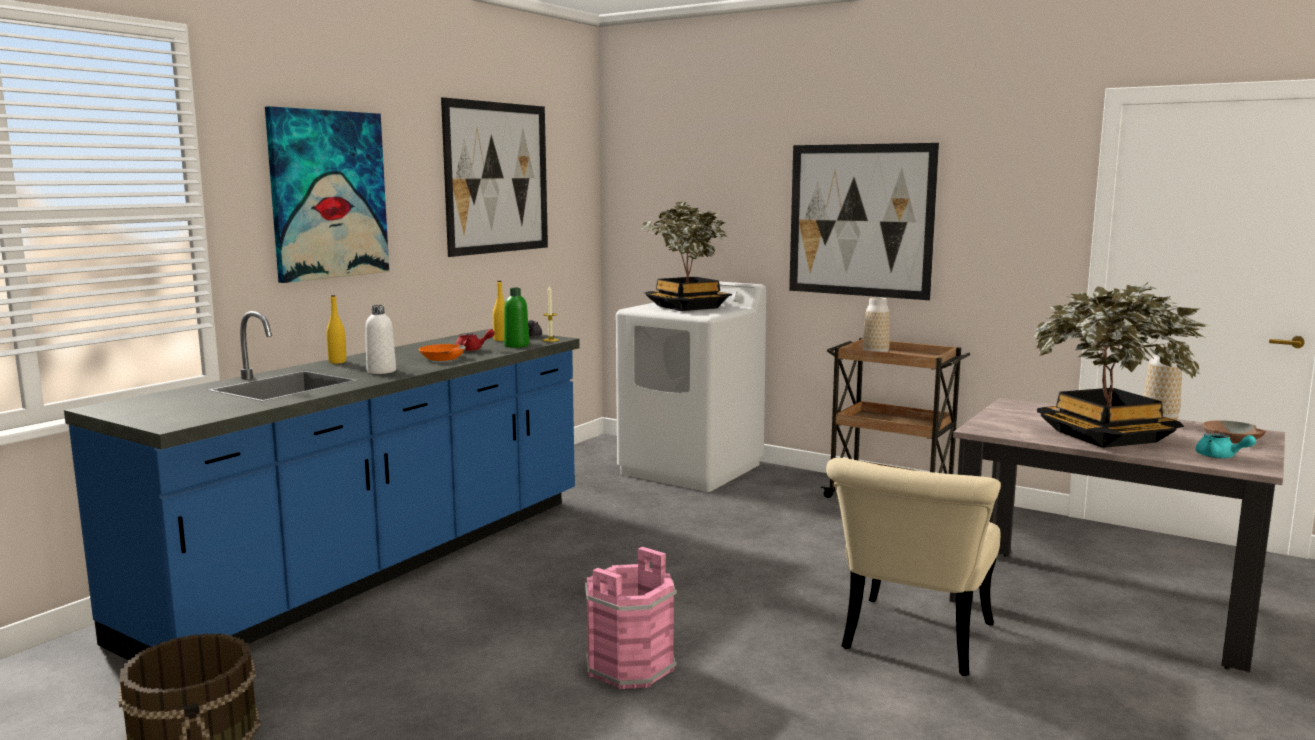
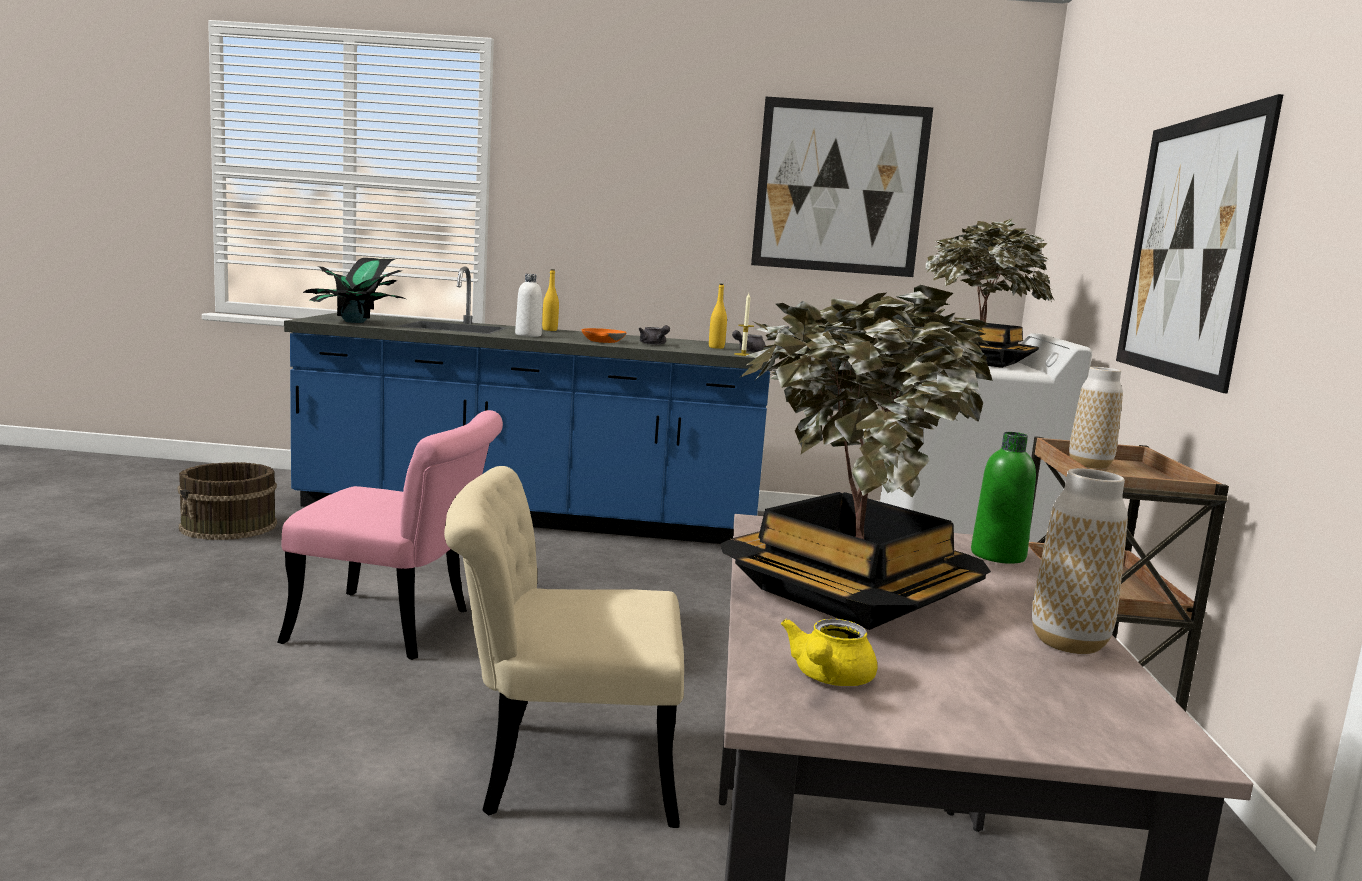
camera: 60 degrees right, 0 degrees up
(205, 410) = (355, 322): none -> potted plant
(328, 194) = (610, 186): picture -> none
(472, 350) = (654, 344): red teapot -> grey teapot
(516, 345) = (696, 350): green bottle -> green bottle (998, 555)
(631, 666) = (398, 628): pink bucket -> pink chair
(1220, 457) = (828, 678): turquoise teapot -> yellow teapot
(1232, 439) = (1022, 704): brown bowl -> none

